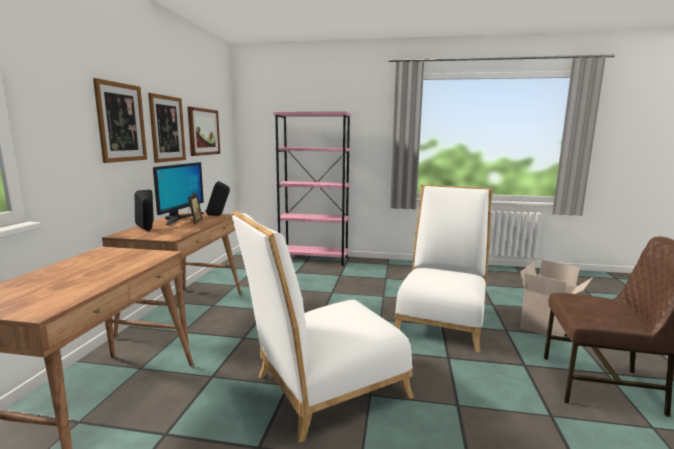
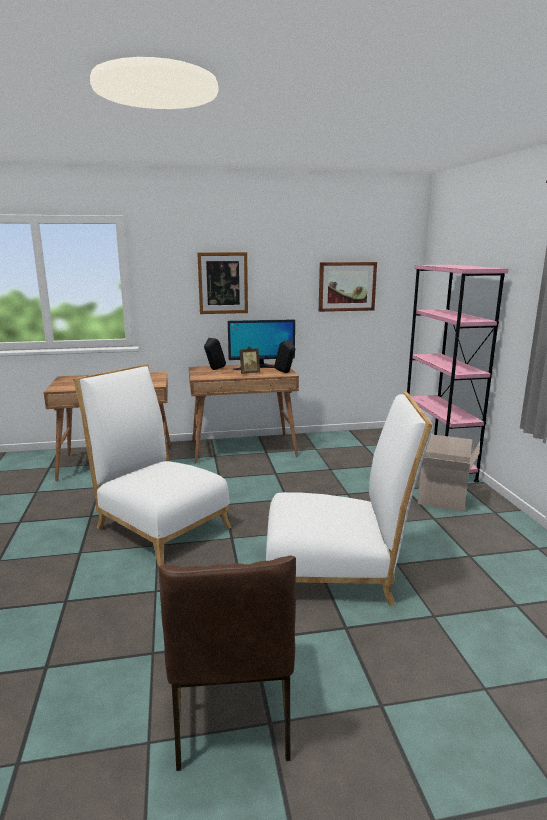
camera: 70 degrees right, 5 degrees up
(167, 129) = (283, 286): picture -> none
(547, 327) = (391, 674): cardboard box -> cardboard box (441, 500)

